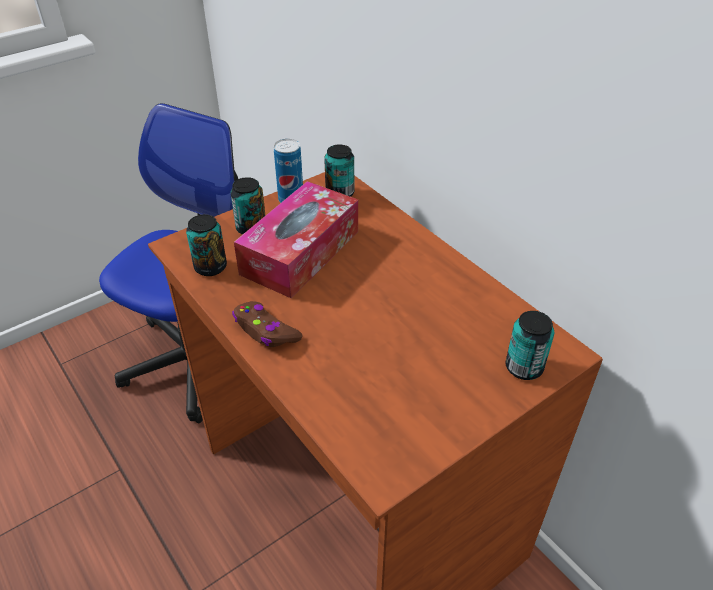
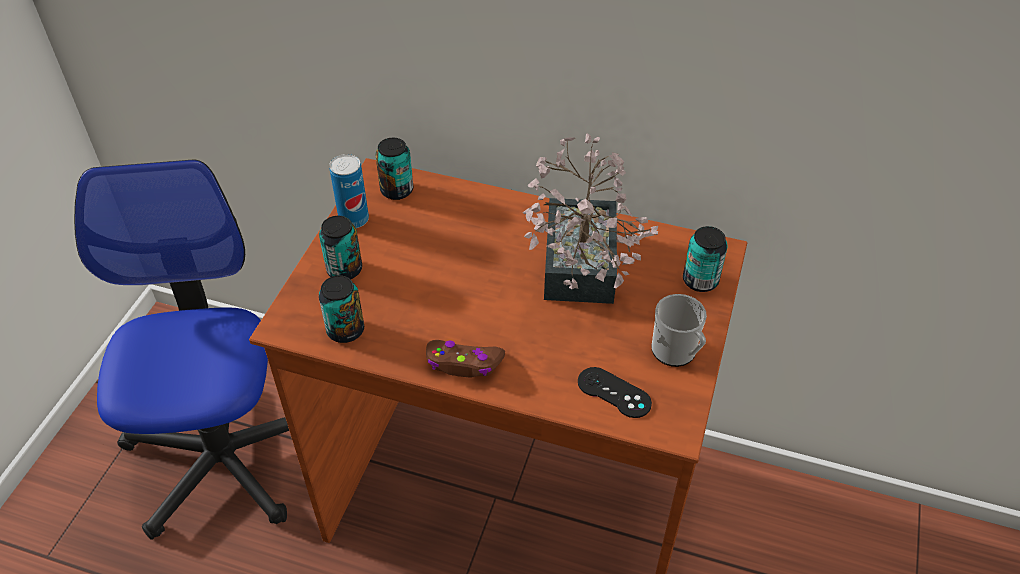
camera: 35 degrees left, 5 degrees up
(300, 252) = (419, 271): tissue box -> none
(358, 416) = (614, 392): none -> black game controller
(419, 310) = (577, 273): none -> potted plant
(445, 415) = (677, 353): none -> mug

